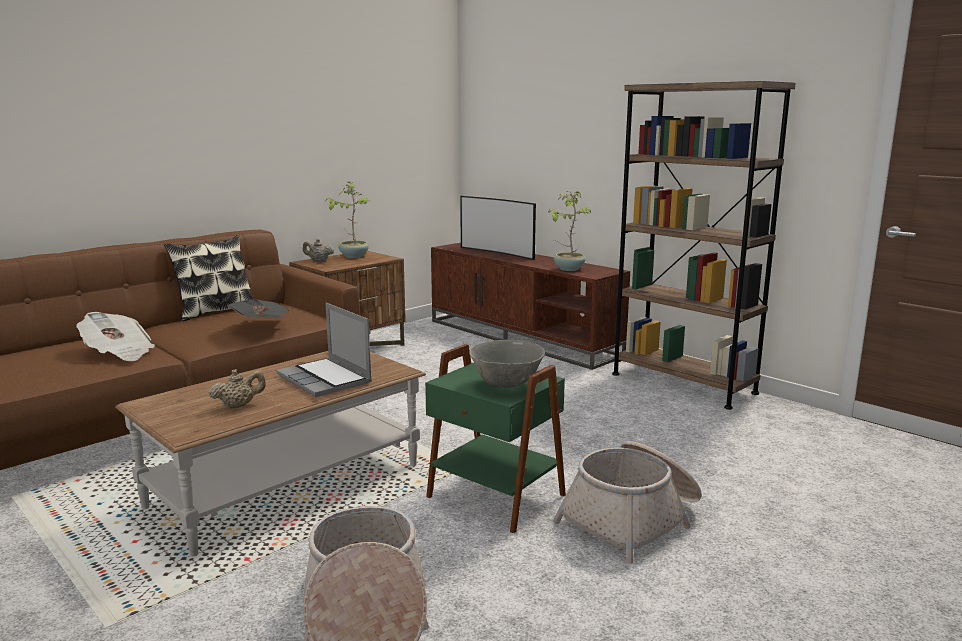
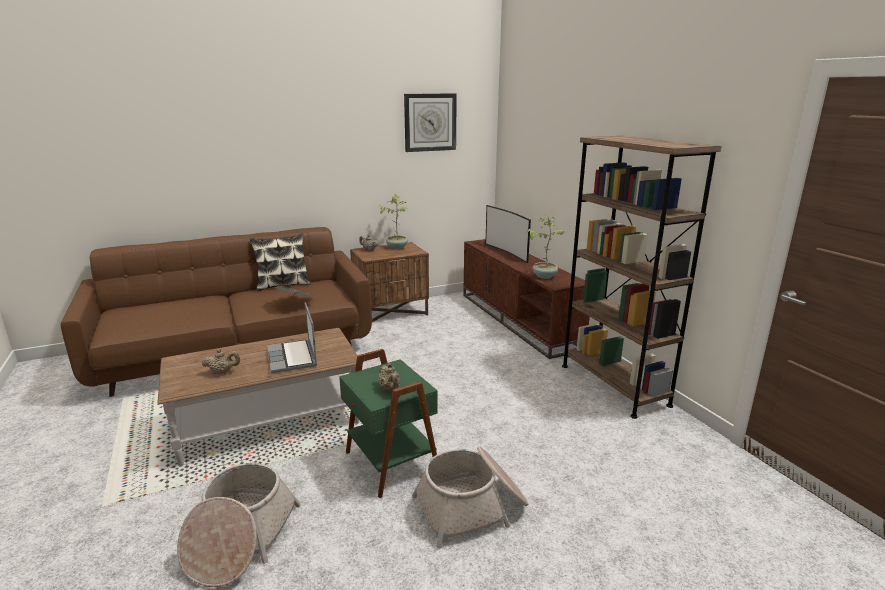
camera: 20 degrees right, 5 degrees up
(119, 353) = (198, 314): newspaper -> none
(382, 88) = (430, 122): none -> wall clock
(507, 385) = (390, 389): grey bowl -> beige teapot

